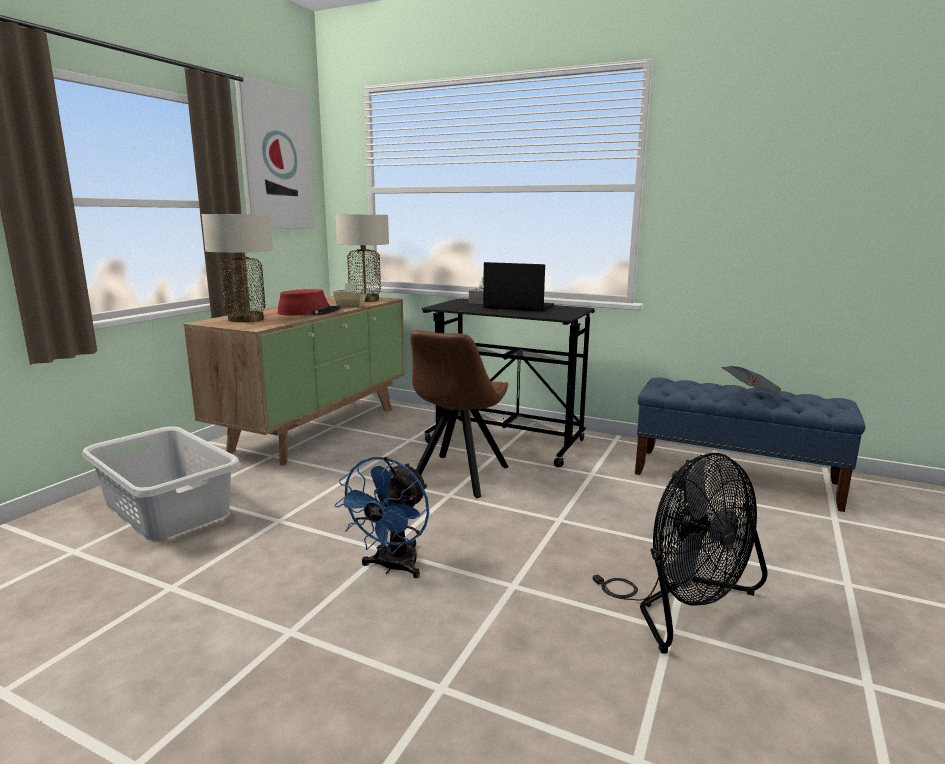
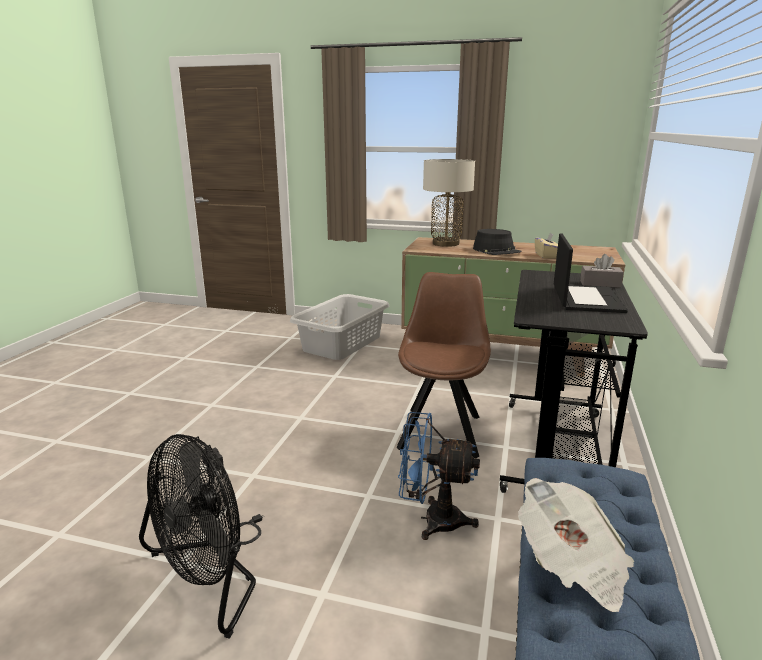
camera: 80 degrees right, 5 degrees up
(275, 158) = (567, 105): picture -> none
(309, 312) = (496, 251): red hat -> black hat
(365, 300) = (591, 255): table lamp -> none
(392, 567) = (277, 423): blue fan -> blue fan (432, 520)
(459, 476) = (441, 432): brown chair -> brown chair turned 90 degrees clockwise

